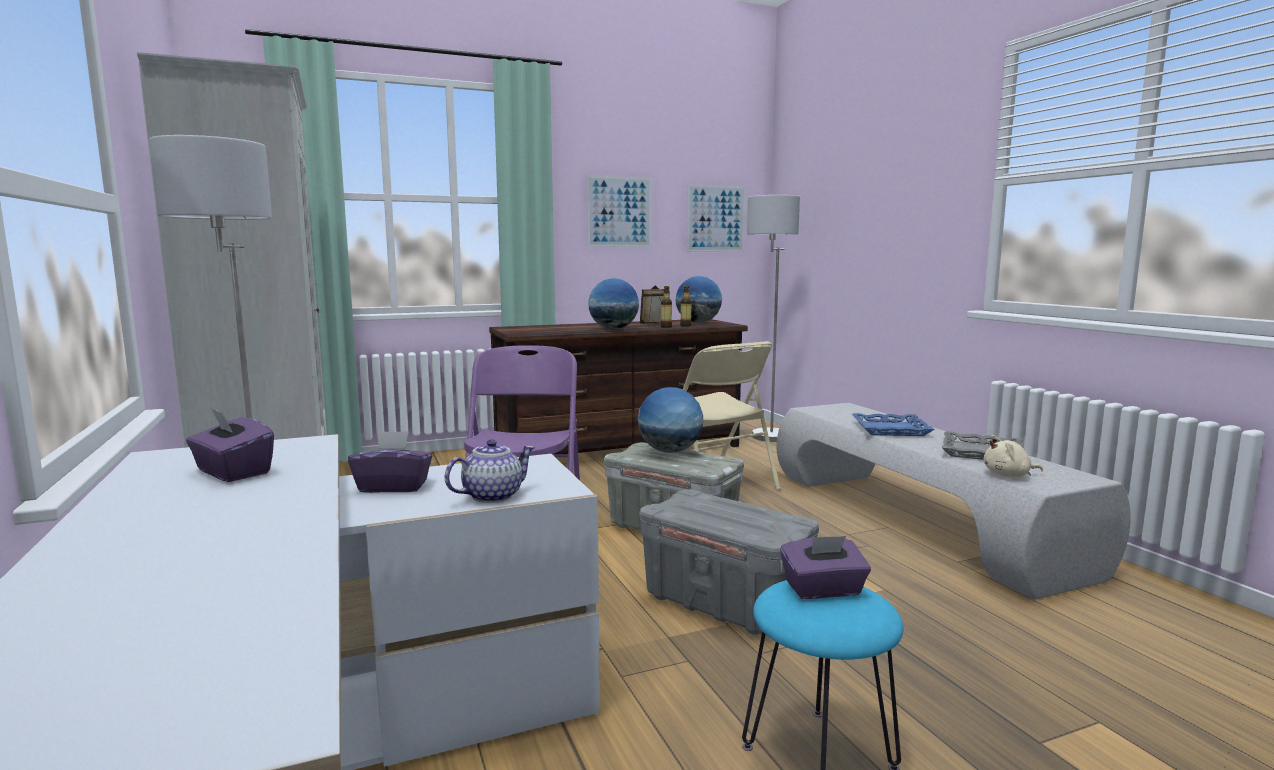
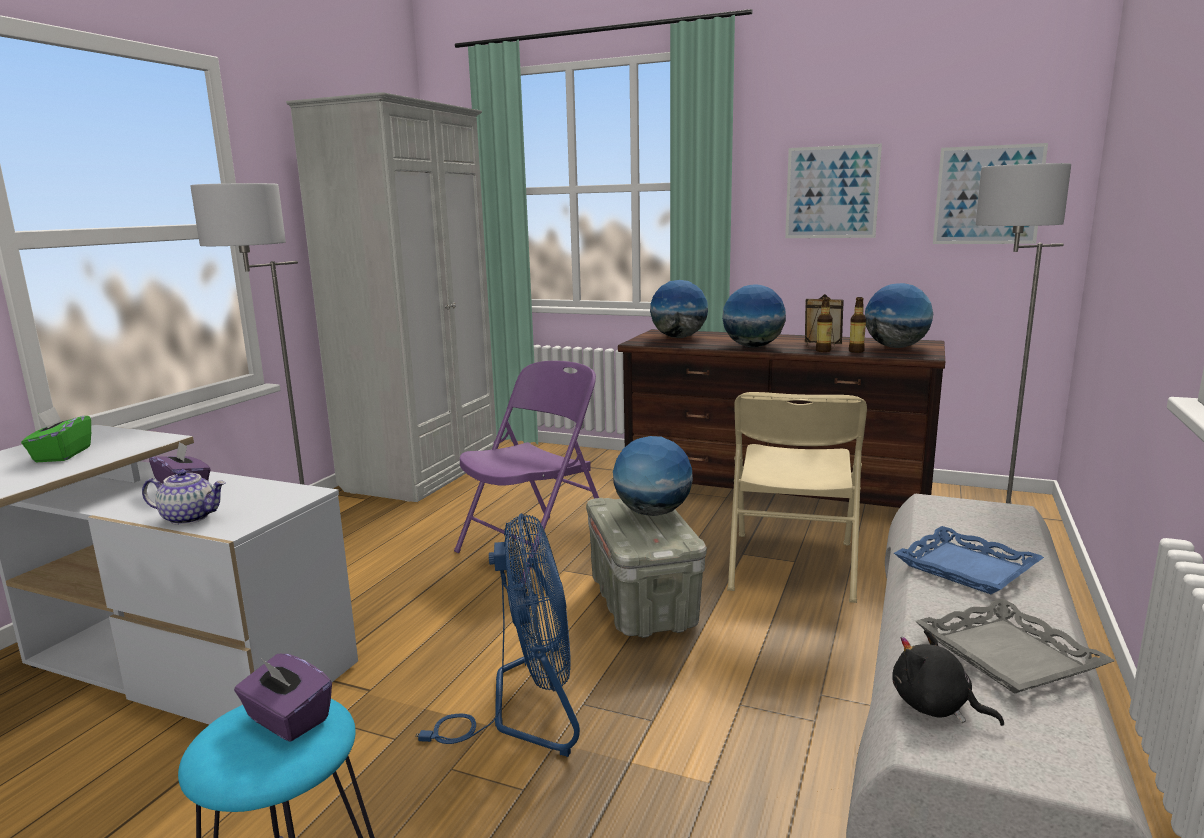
camera: 45 degrees right, 5 degrees up
(232, 472) = (62, 455): purple tissue box -> green tissue box
(537, 329) = (679, 337): none -> globe
(723, 604) = (524, 704): grey storage box -> blue fan
(1009, 475) = (935, 707): beige plush toy -> black plush toy

